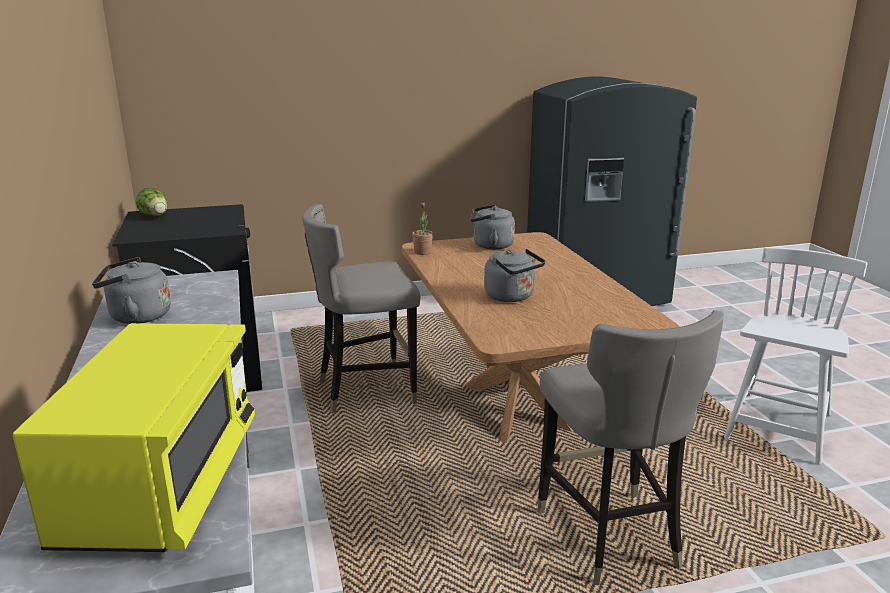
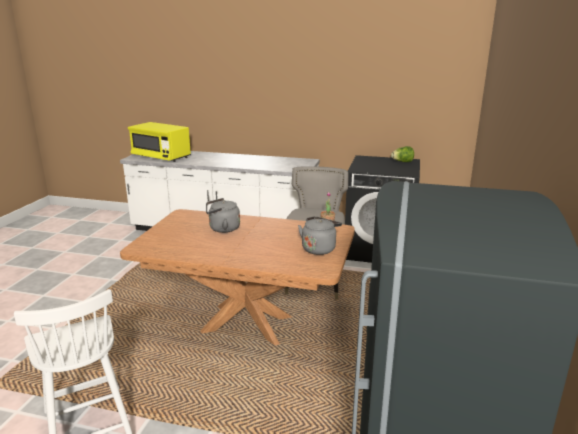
camera: 120 degrees right, 0 degrees up
(136, 317) = (271, 159): grey kettle -> none
(610, 538) = (124, 305): grey stool -> none

